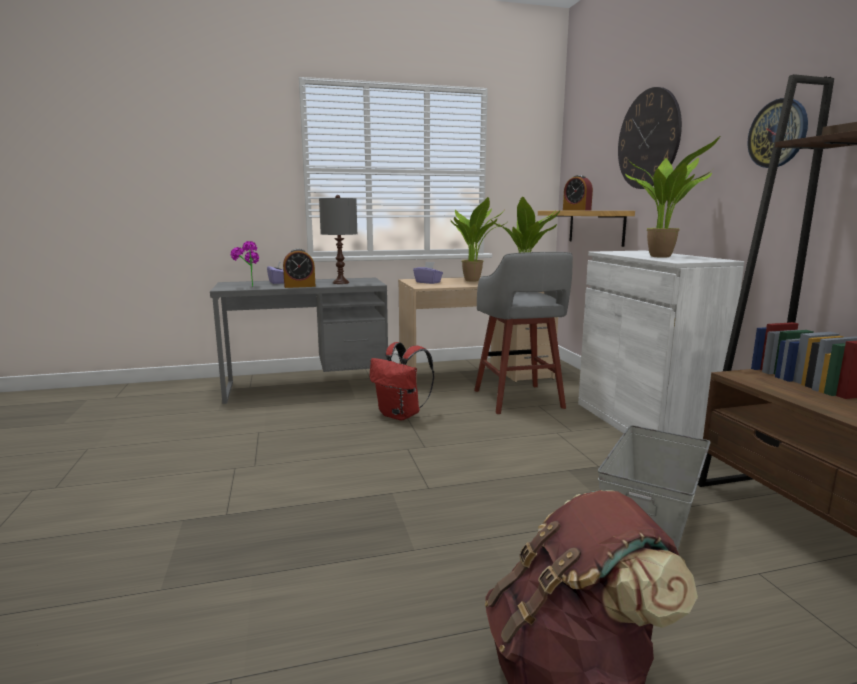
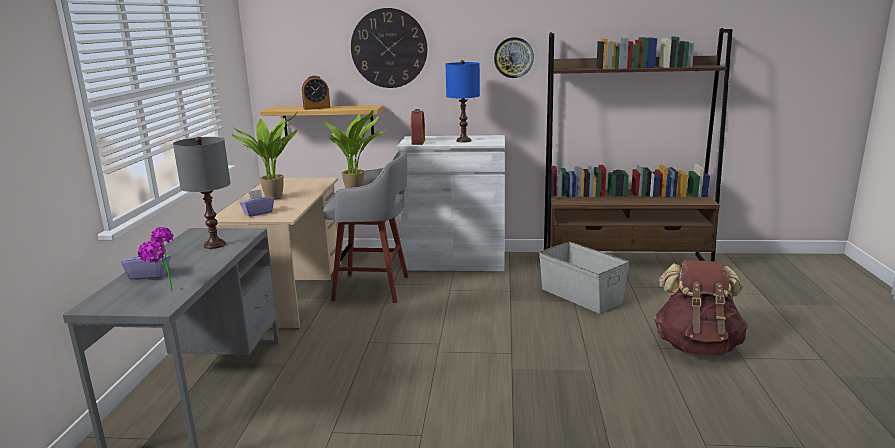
camera: 70 degrees left, 5 degrees up
(299, 286) = (210, 265): alarm clock -> alarm clock (418, 142)
(401, 415) = (359, 344): red backpack -> none
(662, 256) = (463, 141): potted plant -> blue table lamp

